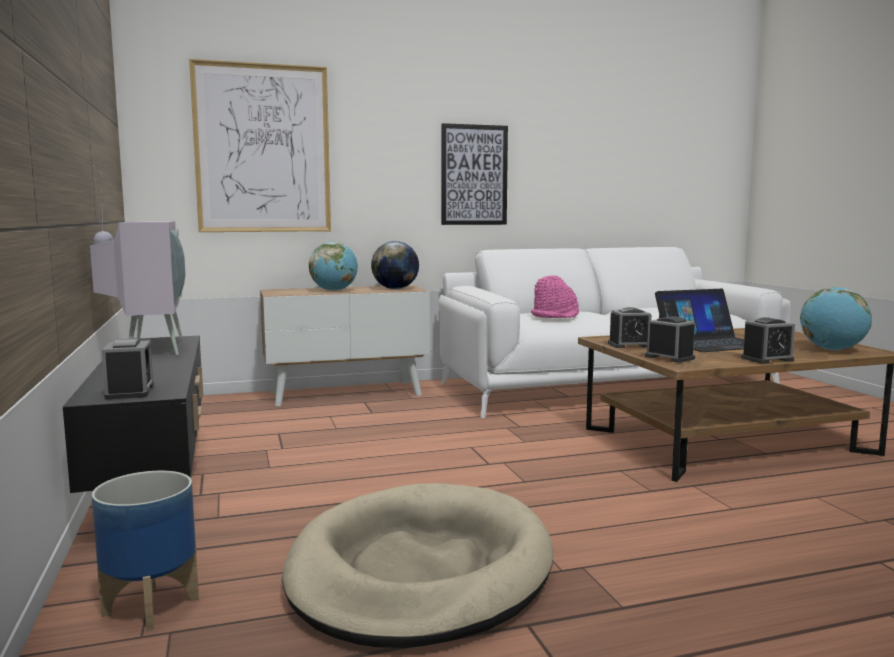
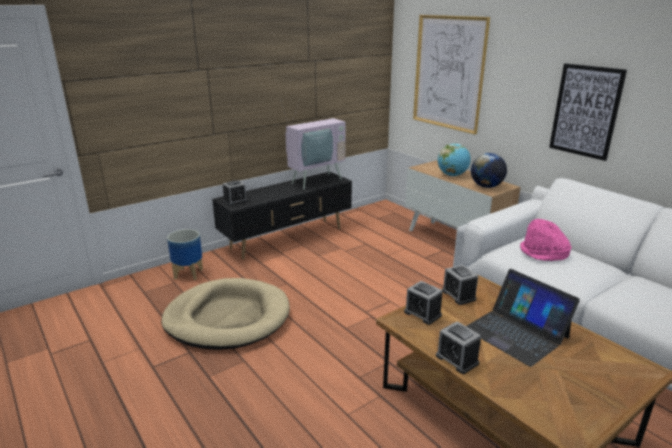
camera: 70 degrees right, 15 degrees up
(669, 357) = (422, 313): alarm clock -> alarm clock turned 105 degrees clockwise
(832, 350) = (553, 405): globe -> none

